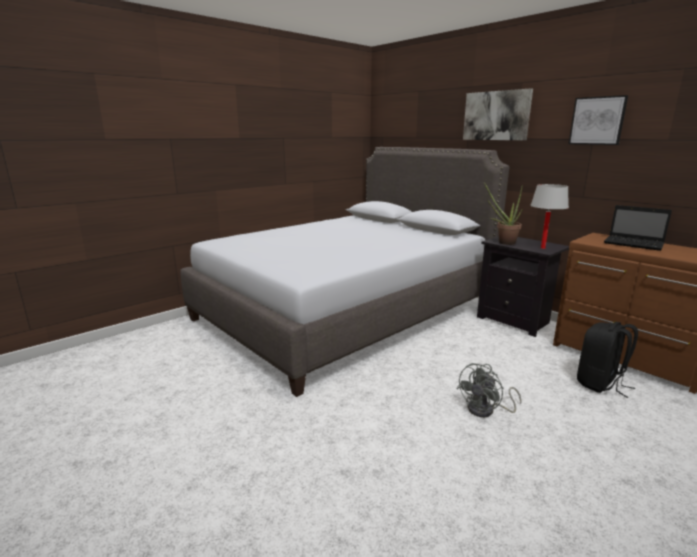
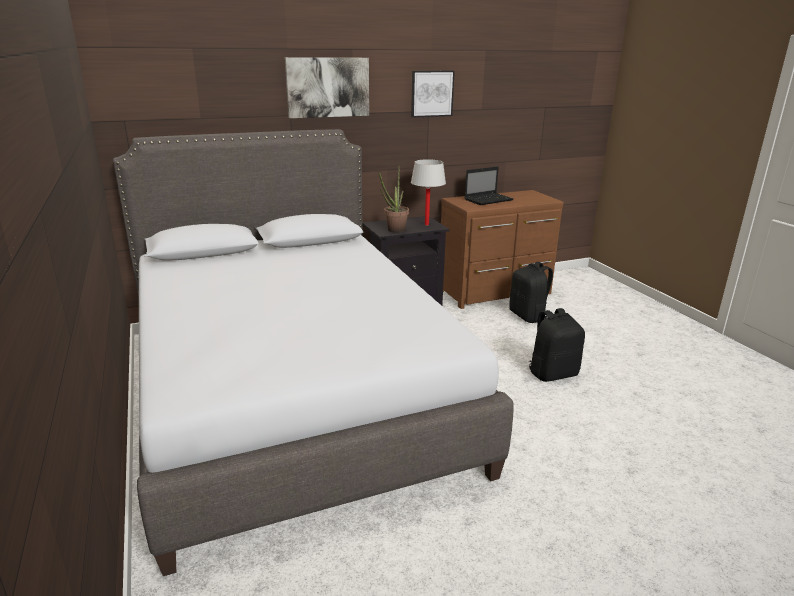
camera: 70 degrees left, 5 degrees up
(486, 410) = (553, 373): grey fan -> black backpack

